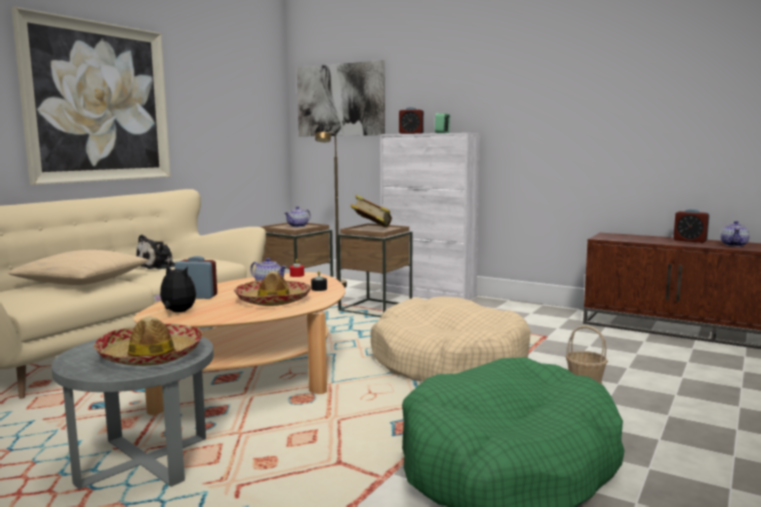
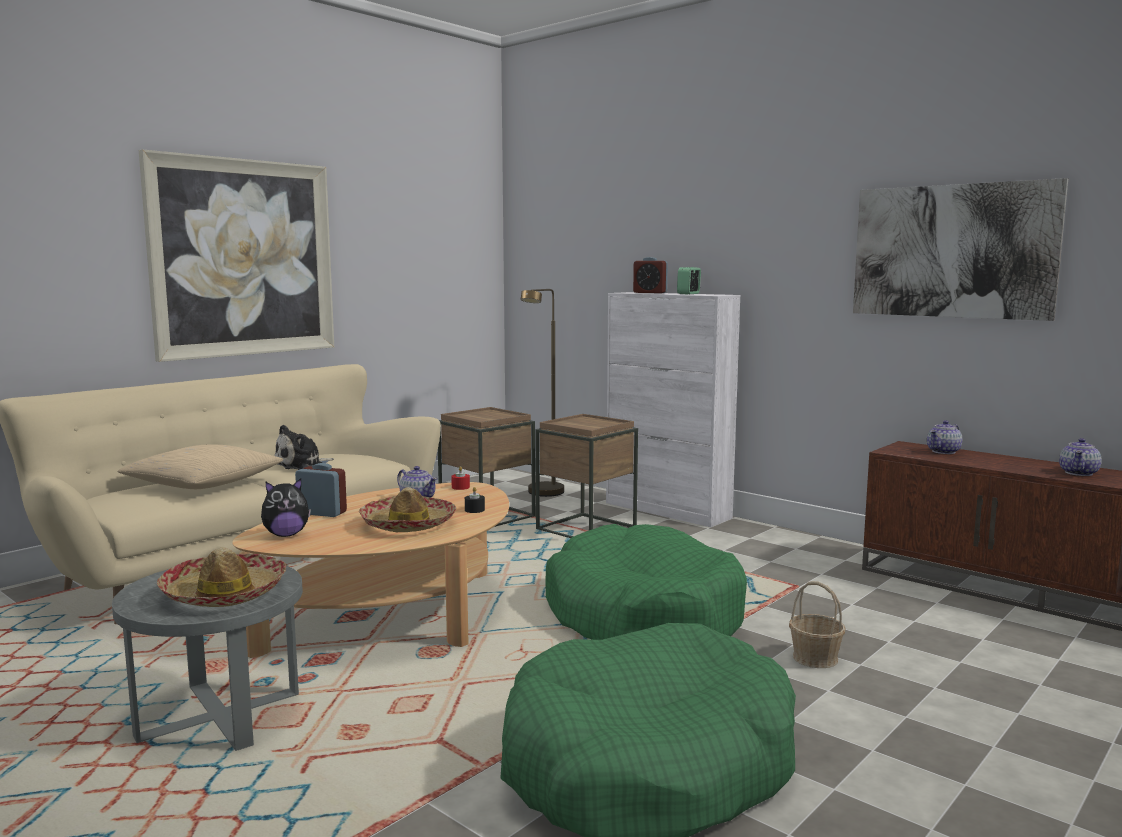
camera: 10 degrees right, 0 degrees up
(177, 312) = (286, 535): plush toy -> plush toy turned 120 degrees clockwise
(298, 226) = (491, 415): teapot -> teapot (944, 451)
(340, 100) = (565, 243): picture -> picture (952, 251)
(371, 228) = (583, 422): book -> none
(448, 364) = (643, 617): beige dog bed -> green dog bed
(690, 240) = (1018, 462): alarm clock -> none

